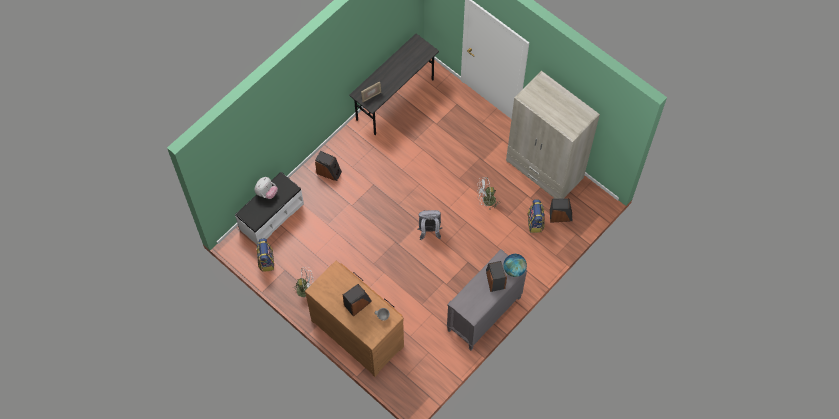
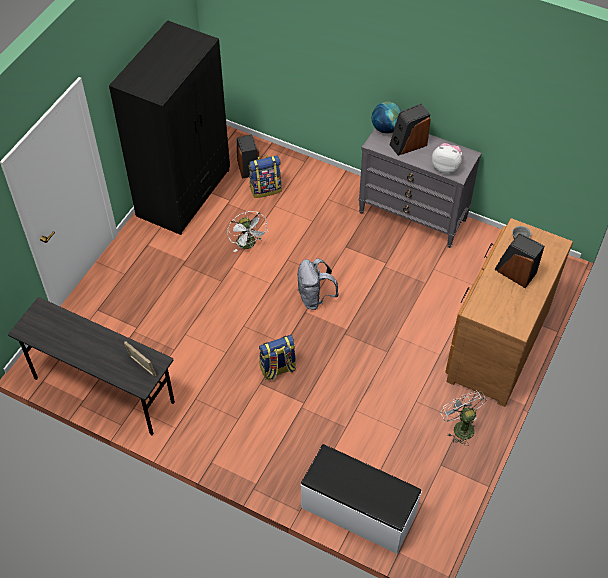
camera: 105 degrees left, 10 degrees down
(266, 193) = (347, 491): plush toy -> plush toy (445, 167)
(266, 261) = (436, 496): backpack -> backpack (277, 369)
(329, 172) = (256, 449): speaker -> none
(544, 170) = (184, 193): beige wardrobe -> black wardrobe

